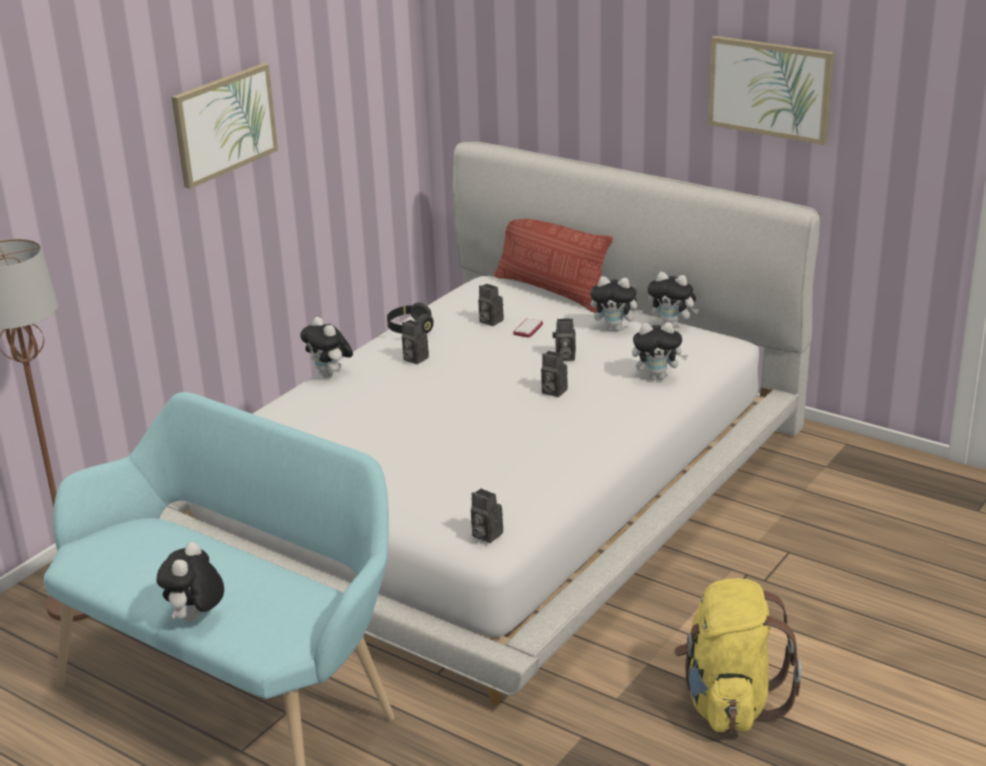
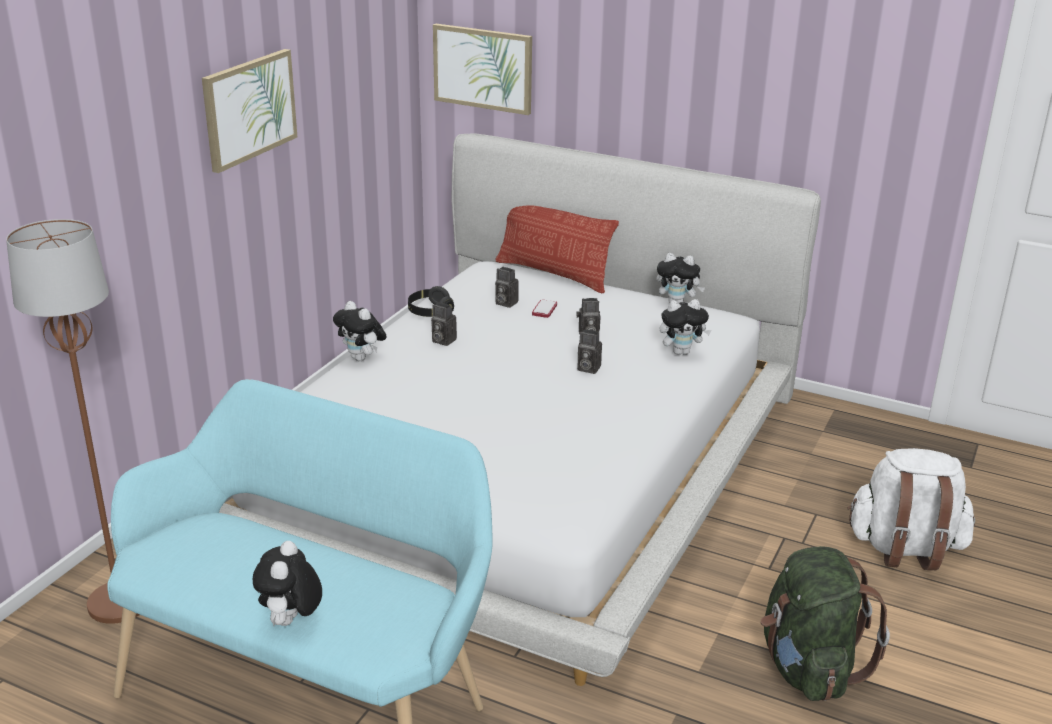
camera: 10 degrees left, 0 degrees up
(485, 535) = (565, 514): camera -> none
(615, 329) = (626, 308): plush toy -> none
(730, 702) = (808, 668): yellow backpack -> green backpack
(770, 88) = (773, 78): picture -> picture (483, 68)
(873, 591) = (905, 548): none -> white backpack

